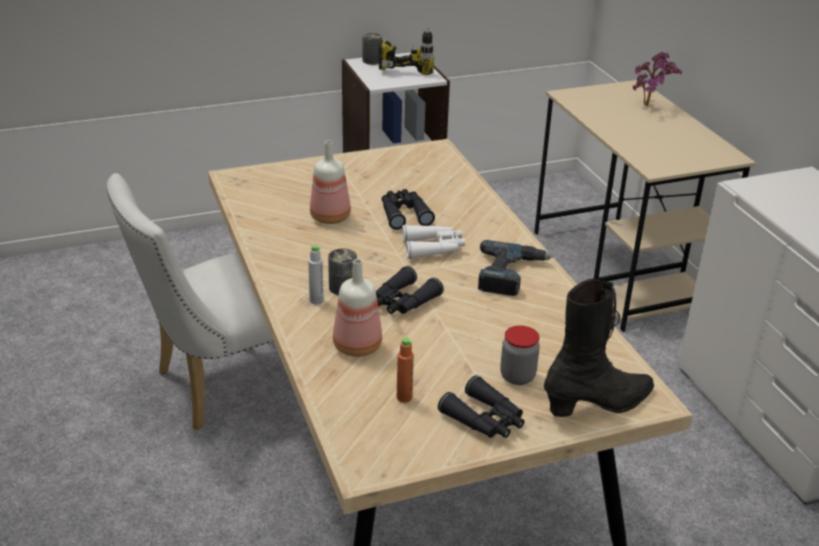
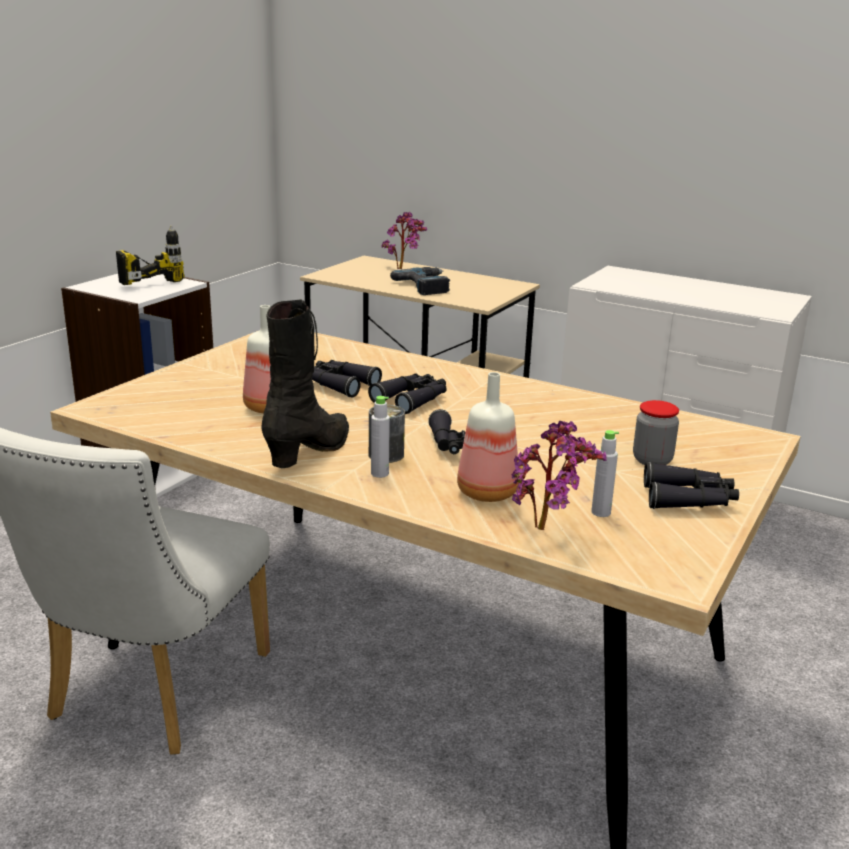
camera: 40 degrees left, 10 degrees down
(348, 392) = (548, 530): none -> potted plant
(372, 61) = (99, 283): can -> none
(404, 397) = (601, 512): orange bottle -> grey bottle
(433, 248) = (412, 400): white binoculars -> black binoculars
(510, 274) = (511, 396): power drill -> power drill (427, 286)
(598, 404) = (739, 454): black boot -> black boot (311, 451)

